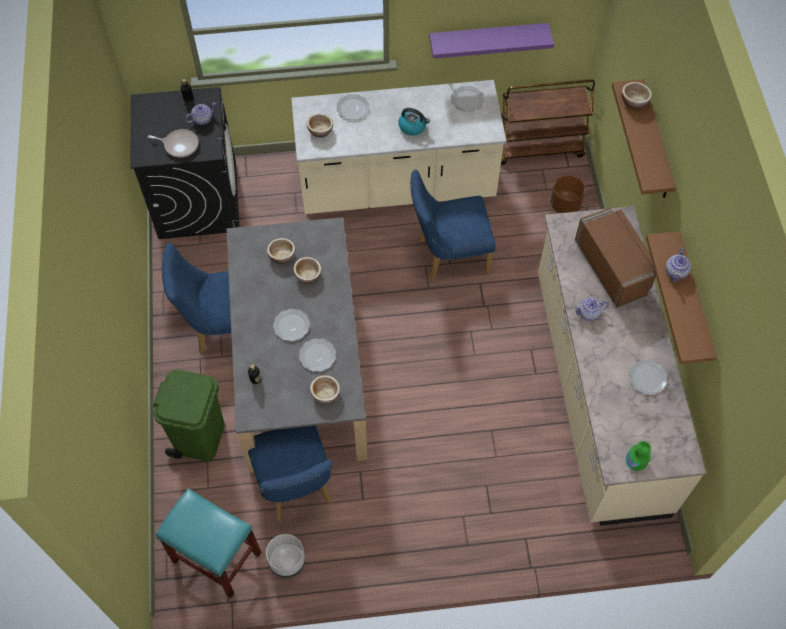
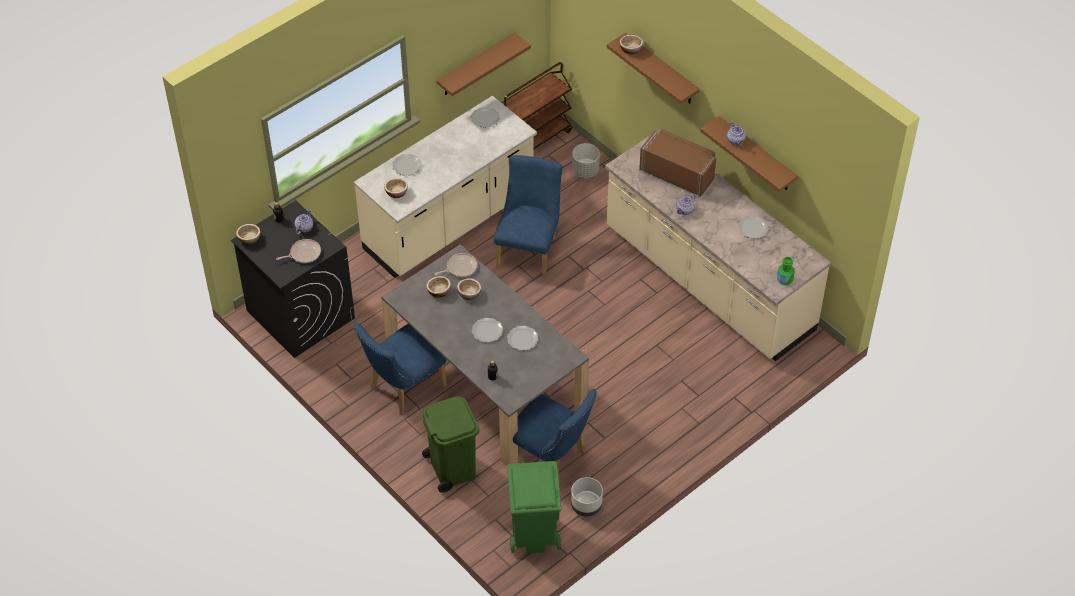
camera: 35 degrees left, 10 degrees down
(215, 557) = (533, 533): turquoise stool -> green trash can
(322, 242) = (460, 268): none -> frying pan
(325, 394) = (549, 358): bowl -> bowl (249, 239)
(413, 126) = (462, 156): kettle -> none
(448, 255) = (529, 249): blue chair -> blue chair turned 150 degrees clockwise
(488, 39) = (476, 65): purple shelf -> brown shelf
(565, 205) = (585, 171): brown planter -> grey planter

